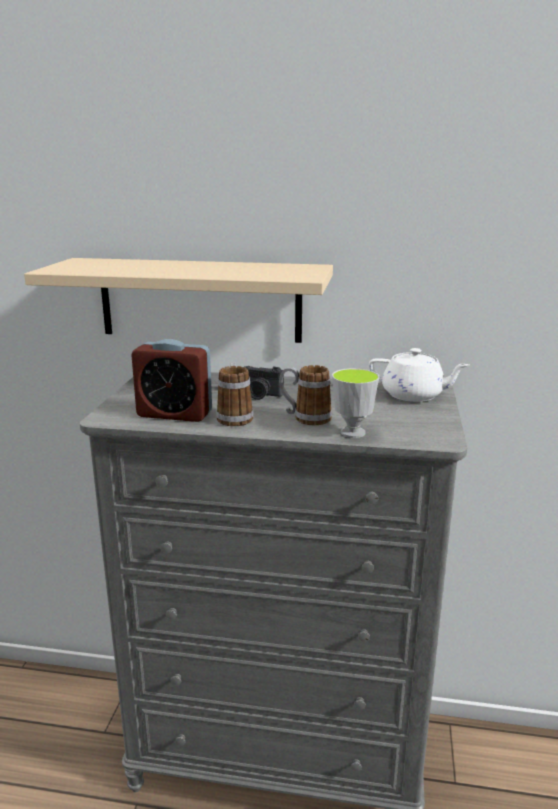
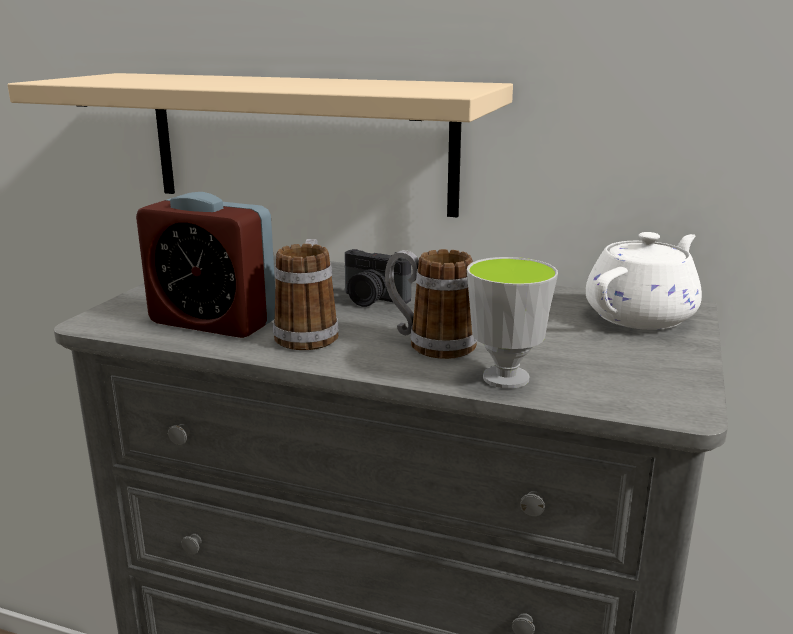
camera: 10 degrees right, 0 degrees up
(414, 395) = (641, 316): white teapot -> white teapot turned 75 degrees counterclockwise

